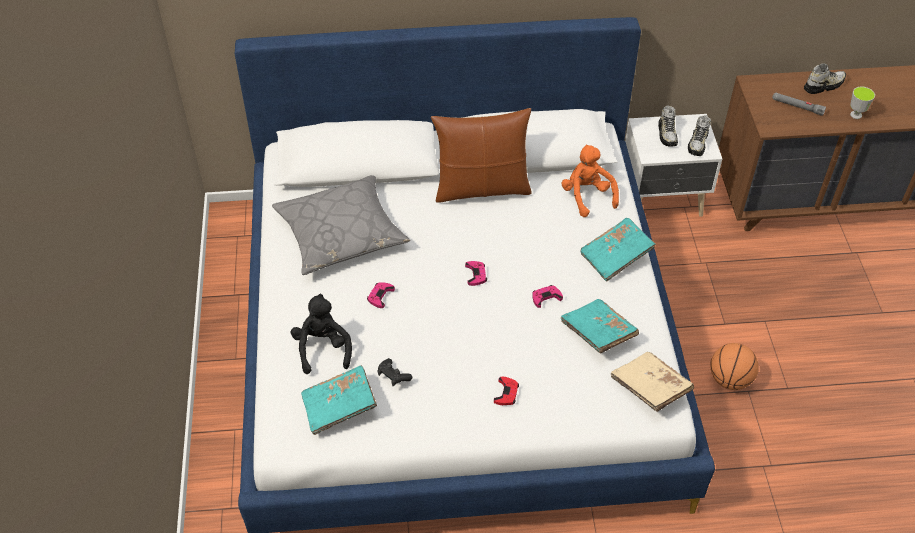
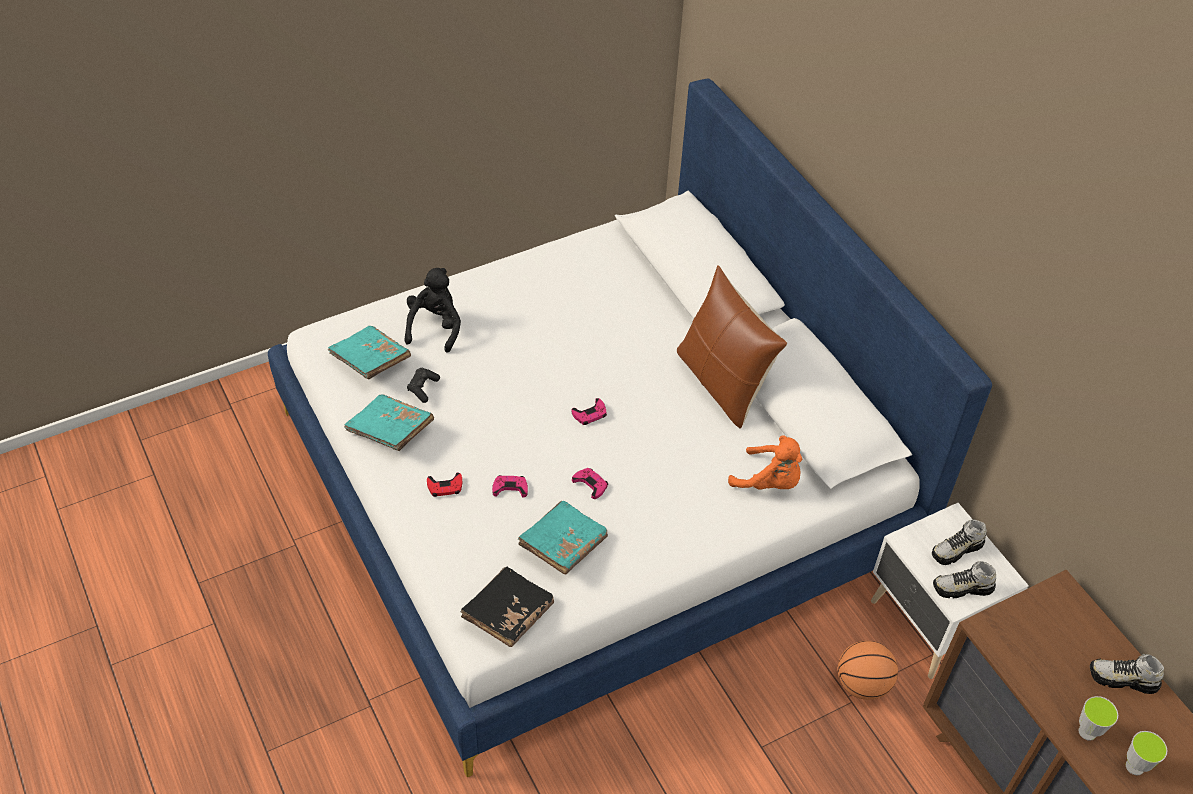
camera: 65 degrees right, 0 degrees up
(323, 348) = (435, 327): black plush toy -> black plush toy turned 45 degrees counterclockwise
(341, 233) = (589, 291): grey pillow -> none
(380, 296) = (521, 347): pink game controller -> pink game controller (510, 488)
(587, 196) = (769, 482): orange plush toy -> orange plush toy turned 75 degrees clockwise
(616, 256) = (688, 534): turquoise book -> turquoise book (390, 431)
(650, 388) = (508, 614): beige book -> black book
(729, 379) = (675, 772): basketball -> basketball (862, 684)
(797, 107) = (1052, 654): grey flashlight -> none
(823, 85) = (1122, 679): shoe -> shoe turned 150 degrees clockwise
(883, 106) = (1134, 766): none -> cup

